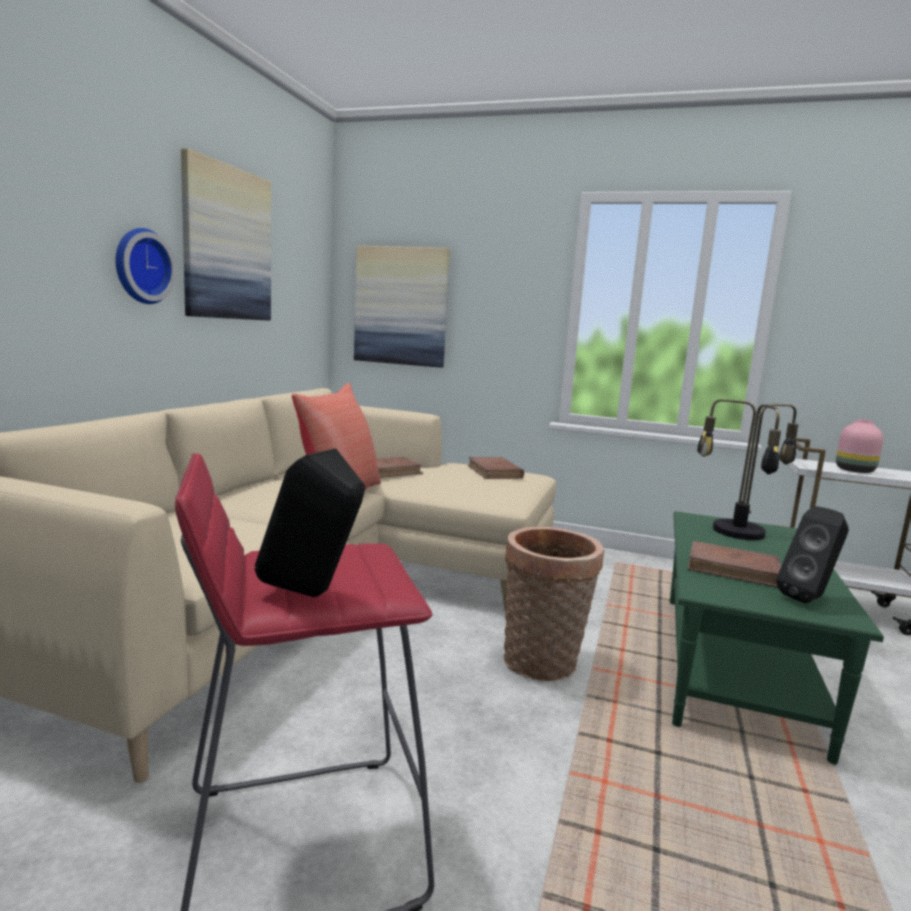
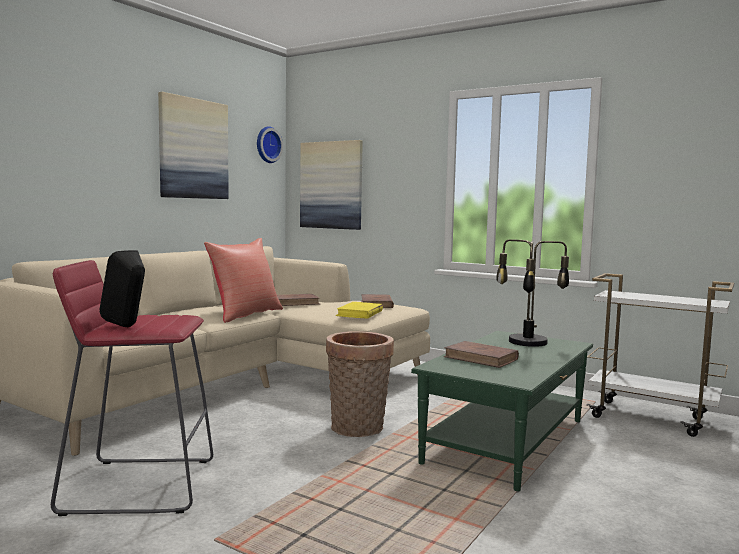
camera: 15 degrees right, 5 degrees down
(140, 266) = (129, 167): wall clock -> wall clock (267, 145)
(495, 490) = (359, 313): none -> yellow book
(809, 598) = (511, 373): black speaker -> none
(855, 471) = (645, 297): pink vase -> none

